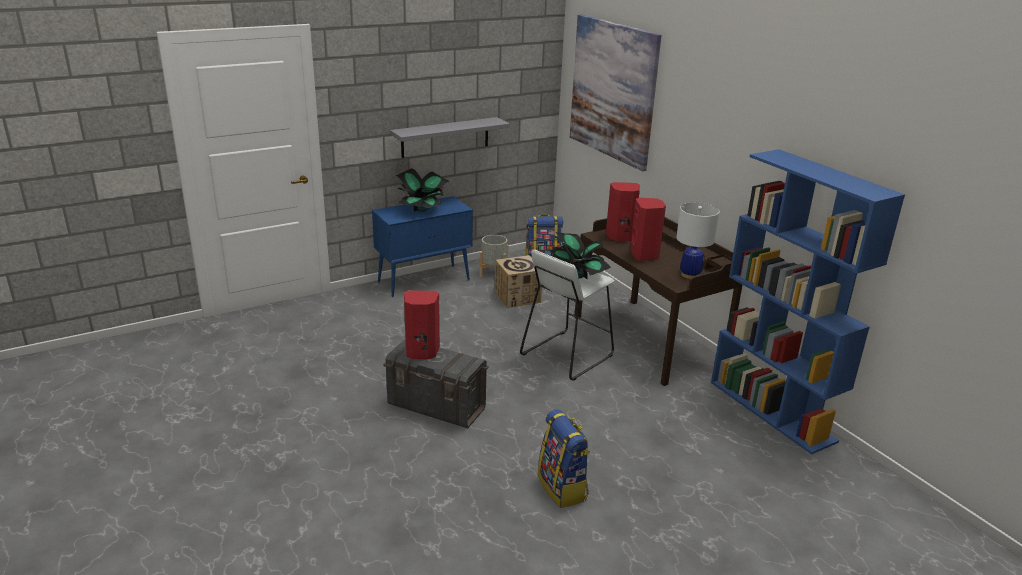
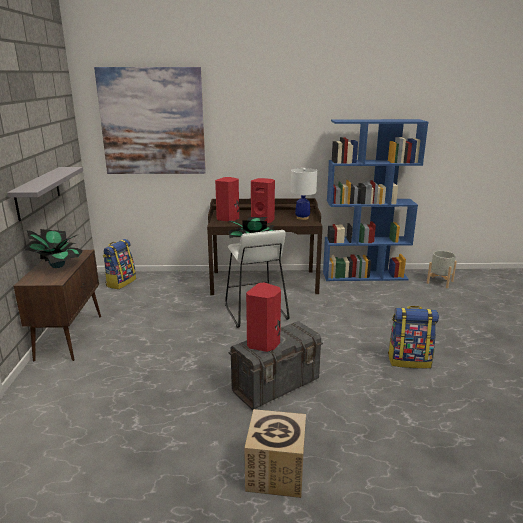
camera: 60 degrees left, 5 degrees down
(424, 280) = (70, 336): blue cabinet -> brown cabinet
(493, 273) = (106, 304): grey planter -> grey planter (439, 282)
(517, 297) = (156, 306): cardboard box -> cardboard box (276, 472)

